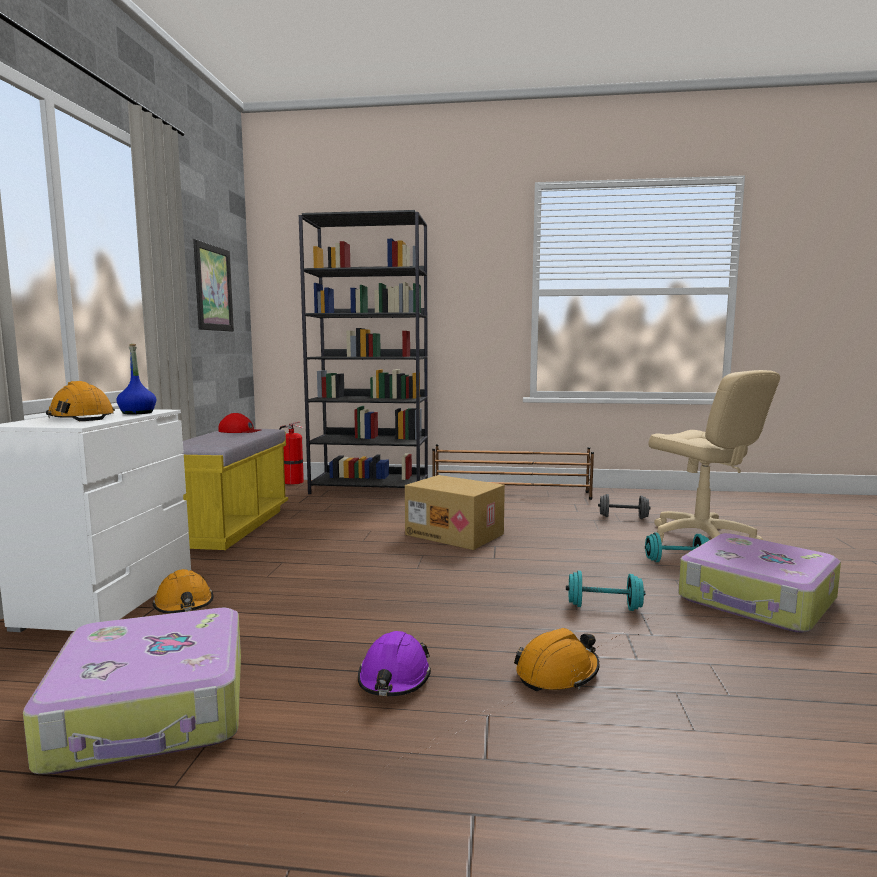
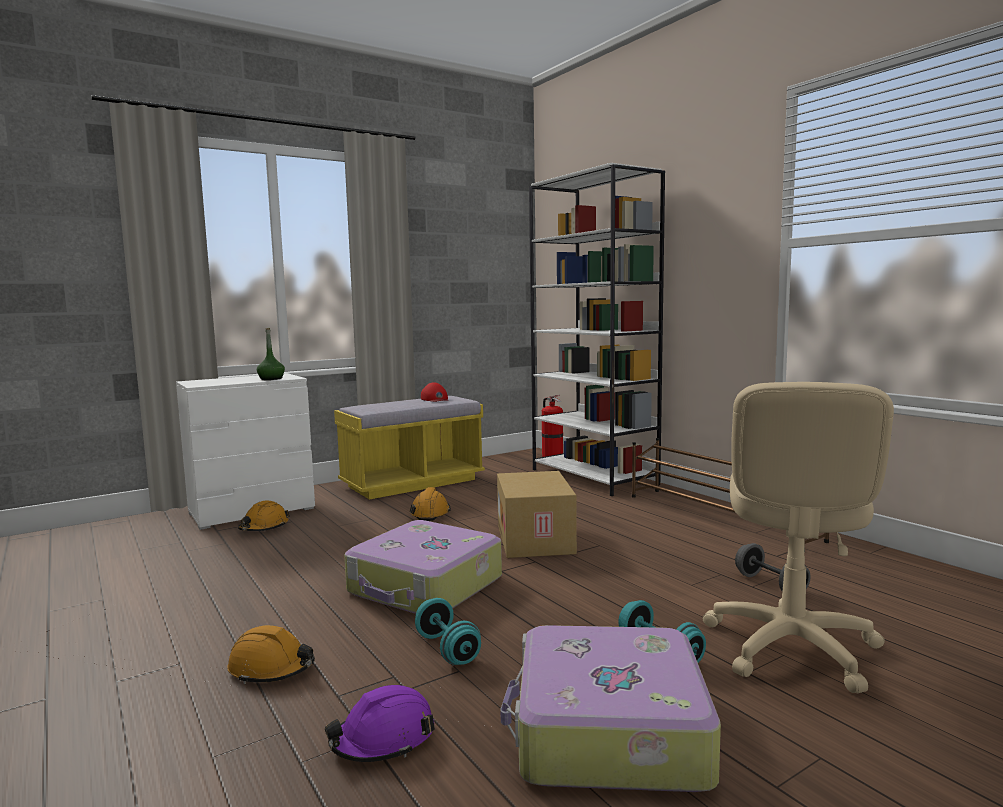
camera: 50 degrees right, 0 degrees up
(80, 417) = (231, 380): orange hard hat -> orange hard hat (430, 513)
(137, 413) = (271, 379): blue bottle -> green bottle
(153, 710) = (123, 576): suitcase -> suitcase (425, 586)
(213, 288) = (470, 265): picture -> none
(370, 489) = (594, 477): black bookcase -> white bookcase
(394, 679) = (210, 617): purple hard hat -> purple hard hat (383, 740)

